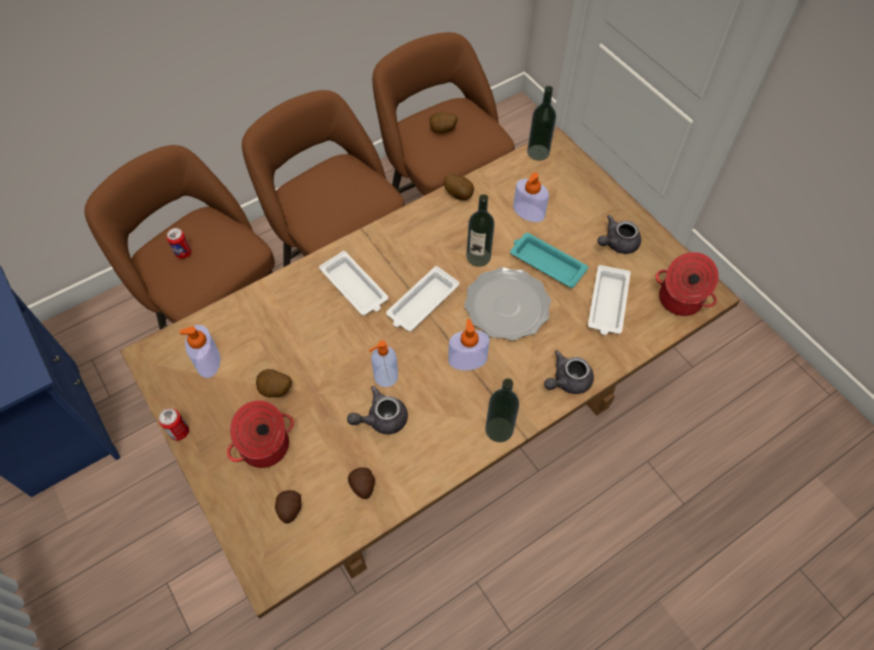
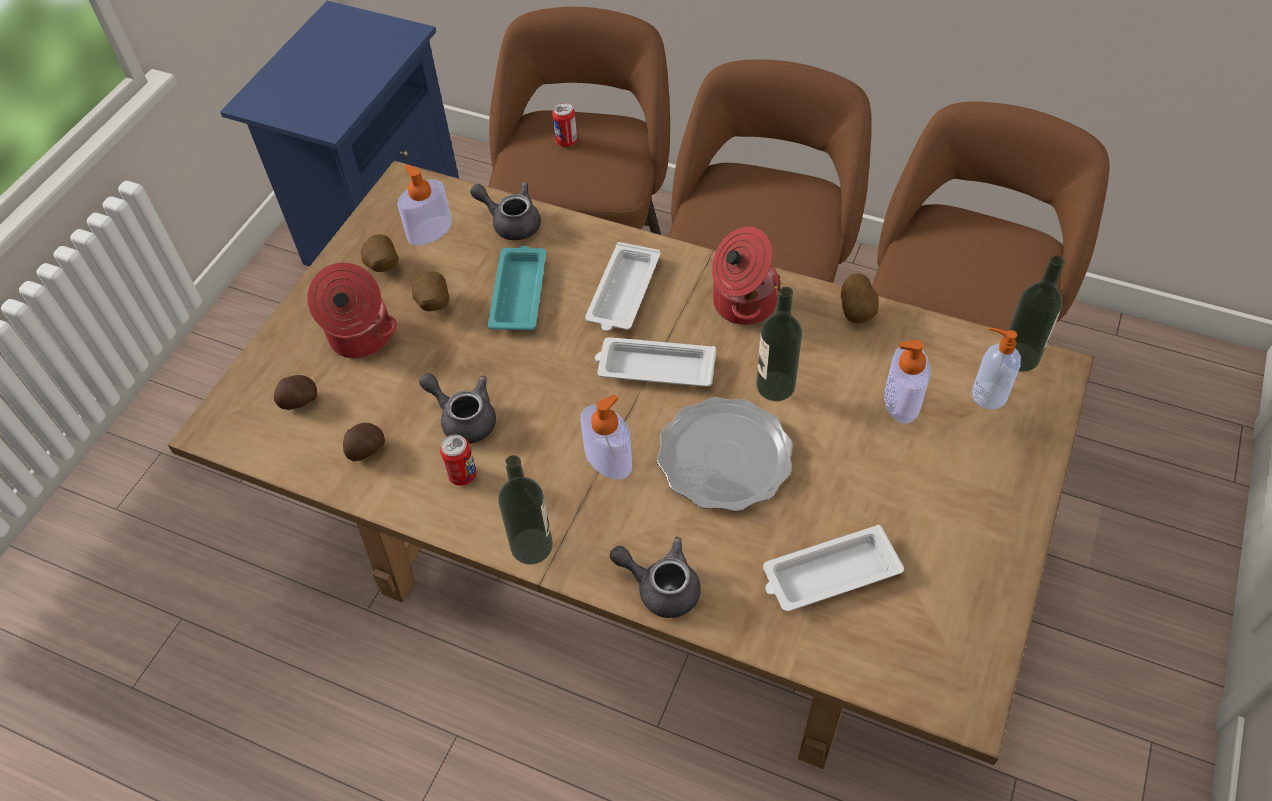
camera: 60 degrees right, 5 degrees down
(179, 432) = (332, 260): can -> can (462, 475)
(385, 377) = (522, 391): soap dispenser -> soap dispenser (987, 395)
(442, 131) = (970, 251): potato -> potato (382, 267)
(546, 263) = (834, 465): turquoise tray -> turquoise tray (519, 292)
(617, 243) = (948, 533): grey teapot -> grey teapot (511, 222)
(679, 300) = (918, 667): cooking pot -> cooking pot (742, 303)

